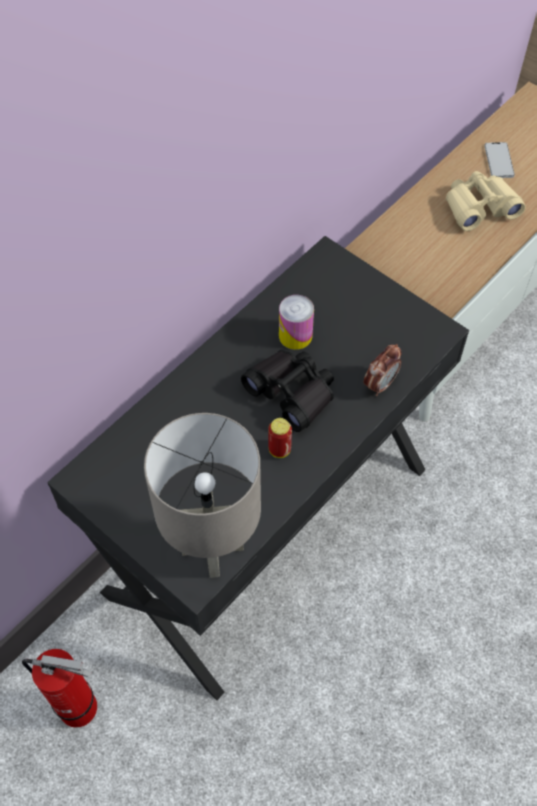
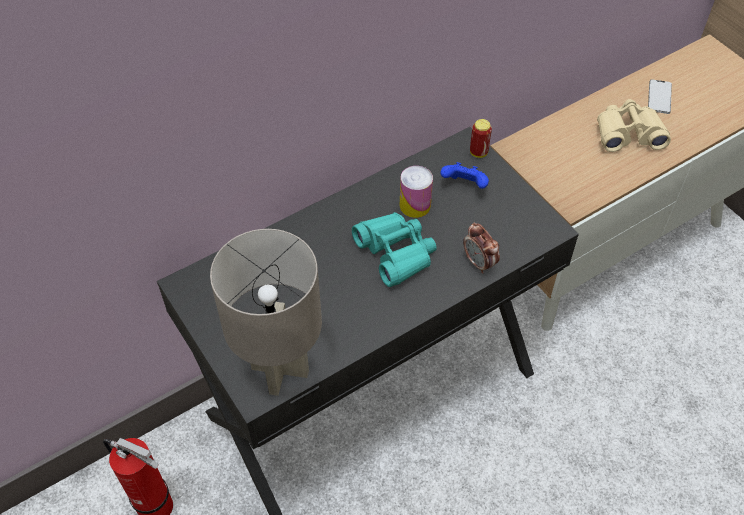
camera: 15 degrees right, 5 degrees down
(279, 450) = (368, 299): can -> can (478, 152)
(292, 392) = (396, 253): black binoculars -> turquoise binoculars
(340, 302) = (465, 185): none -> blue game controller
(380, 384) = (479, 263): alarm clock -> alarm clock turned 90 degrees clockwise

